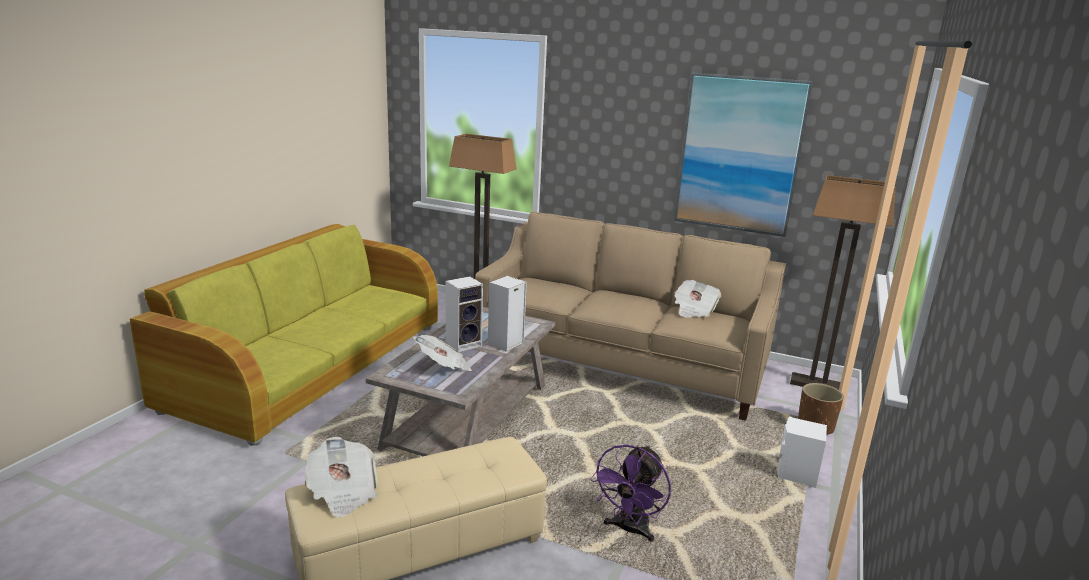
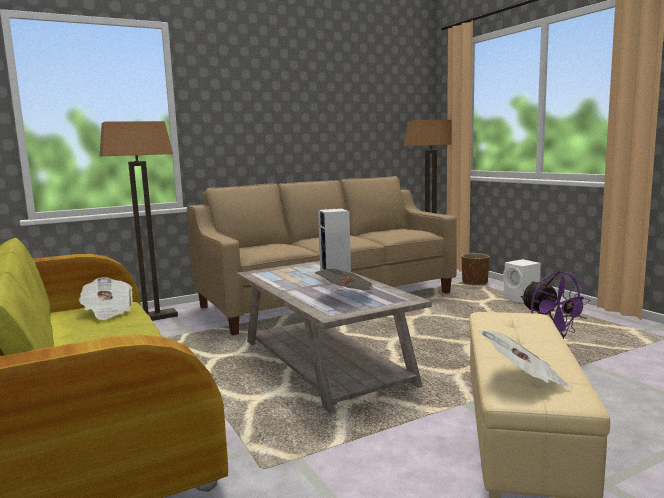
camera: 50 degrees left, 10 degrees down
(464, 344) = (312, 285): speaker -> none
(694, 310) = (380, 230): newspaper -> newspaper (108, 312)
(739, 154) = (343, 118): picture -> none

